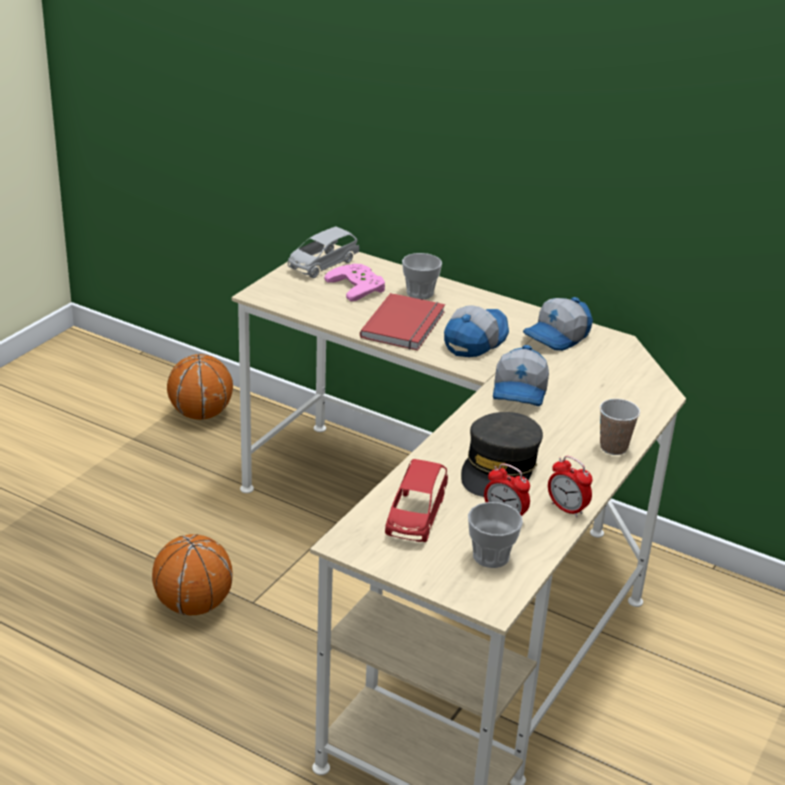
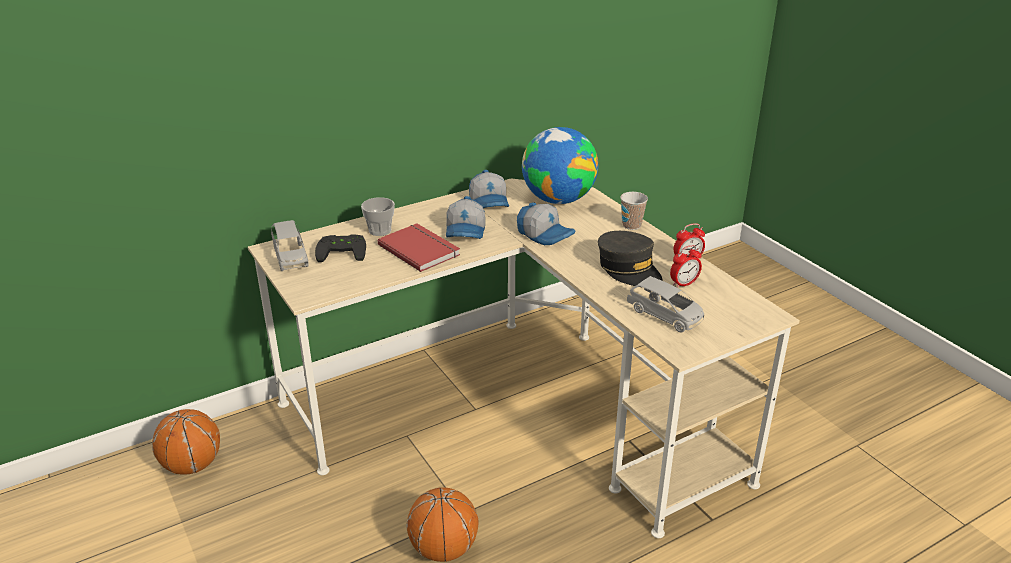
camera: 60 degrees left, 0 degrees up
(359, 286) = (342, 251): pink game controller -> black game controller
(415, 516) = (665, 315): red toy car -> grey toy car
(474, 340) = (466, 230): cap -> cap turned 150 degrees counterclockwise
(491, 556) = (723, 301): cup -> none
(619, 380) = (558, 199): none -> globe

